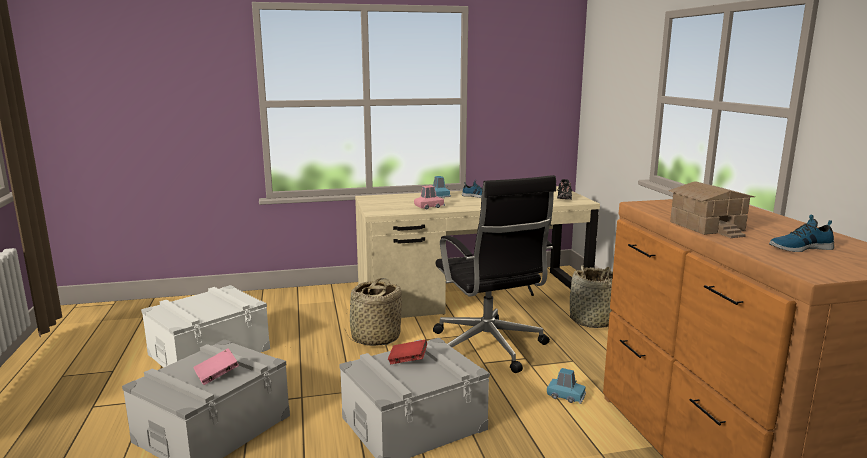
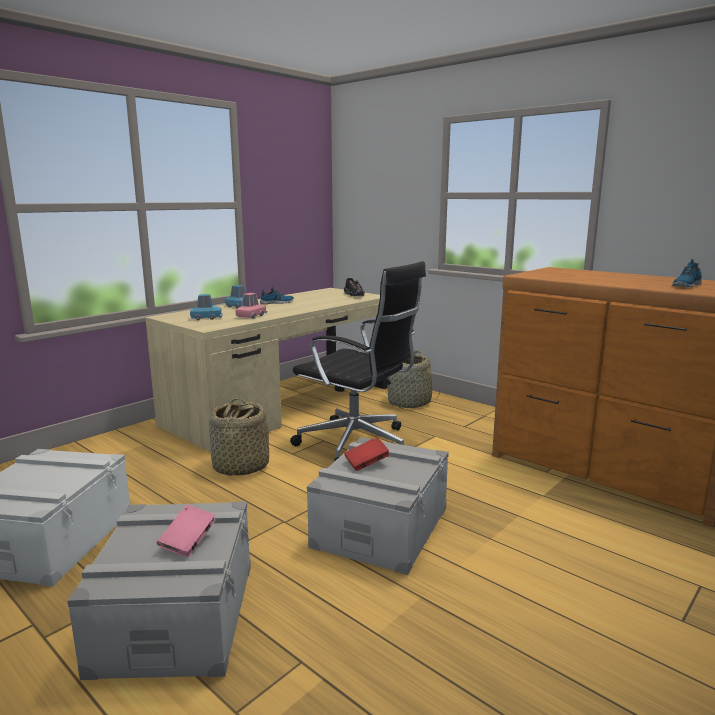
camera: 35 degrees left, 0 degrees up
(566, 396) = (465, 463): blue toy car -> blue toy car (207, 318)
(705, 226) = (603, 282): toy house -> none

